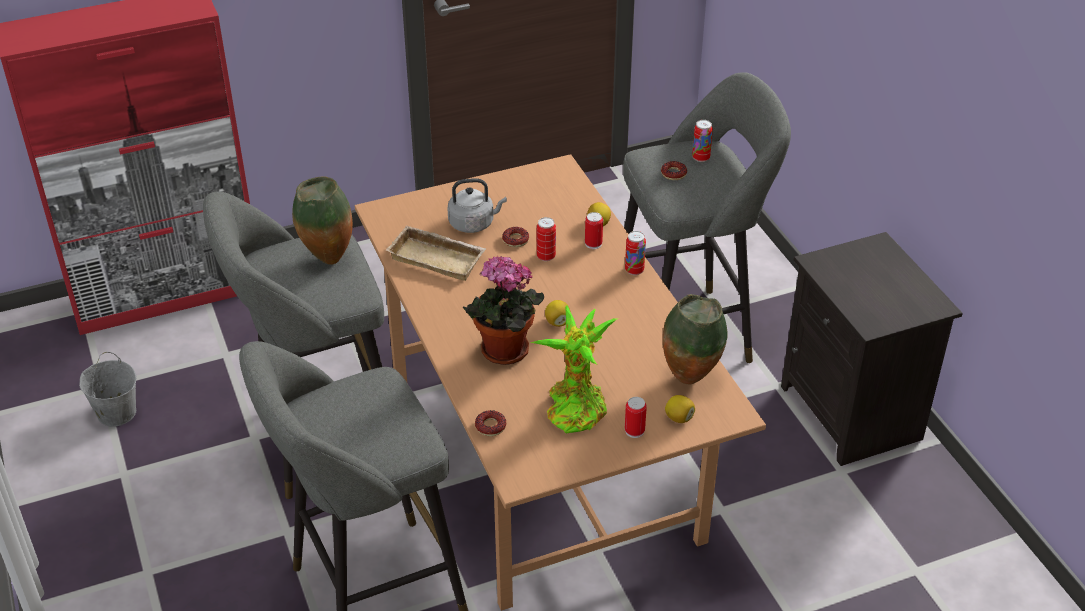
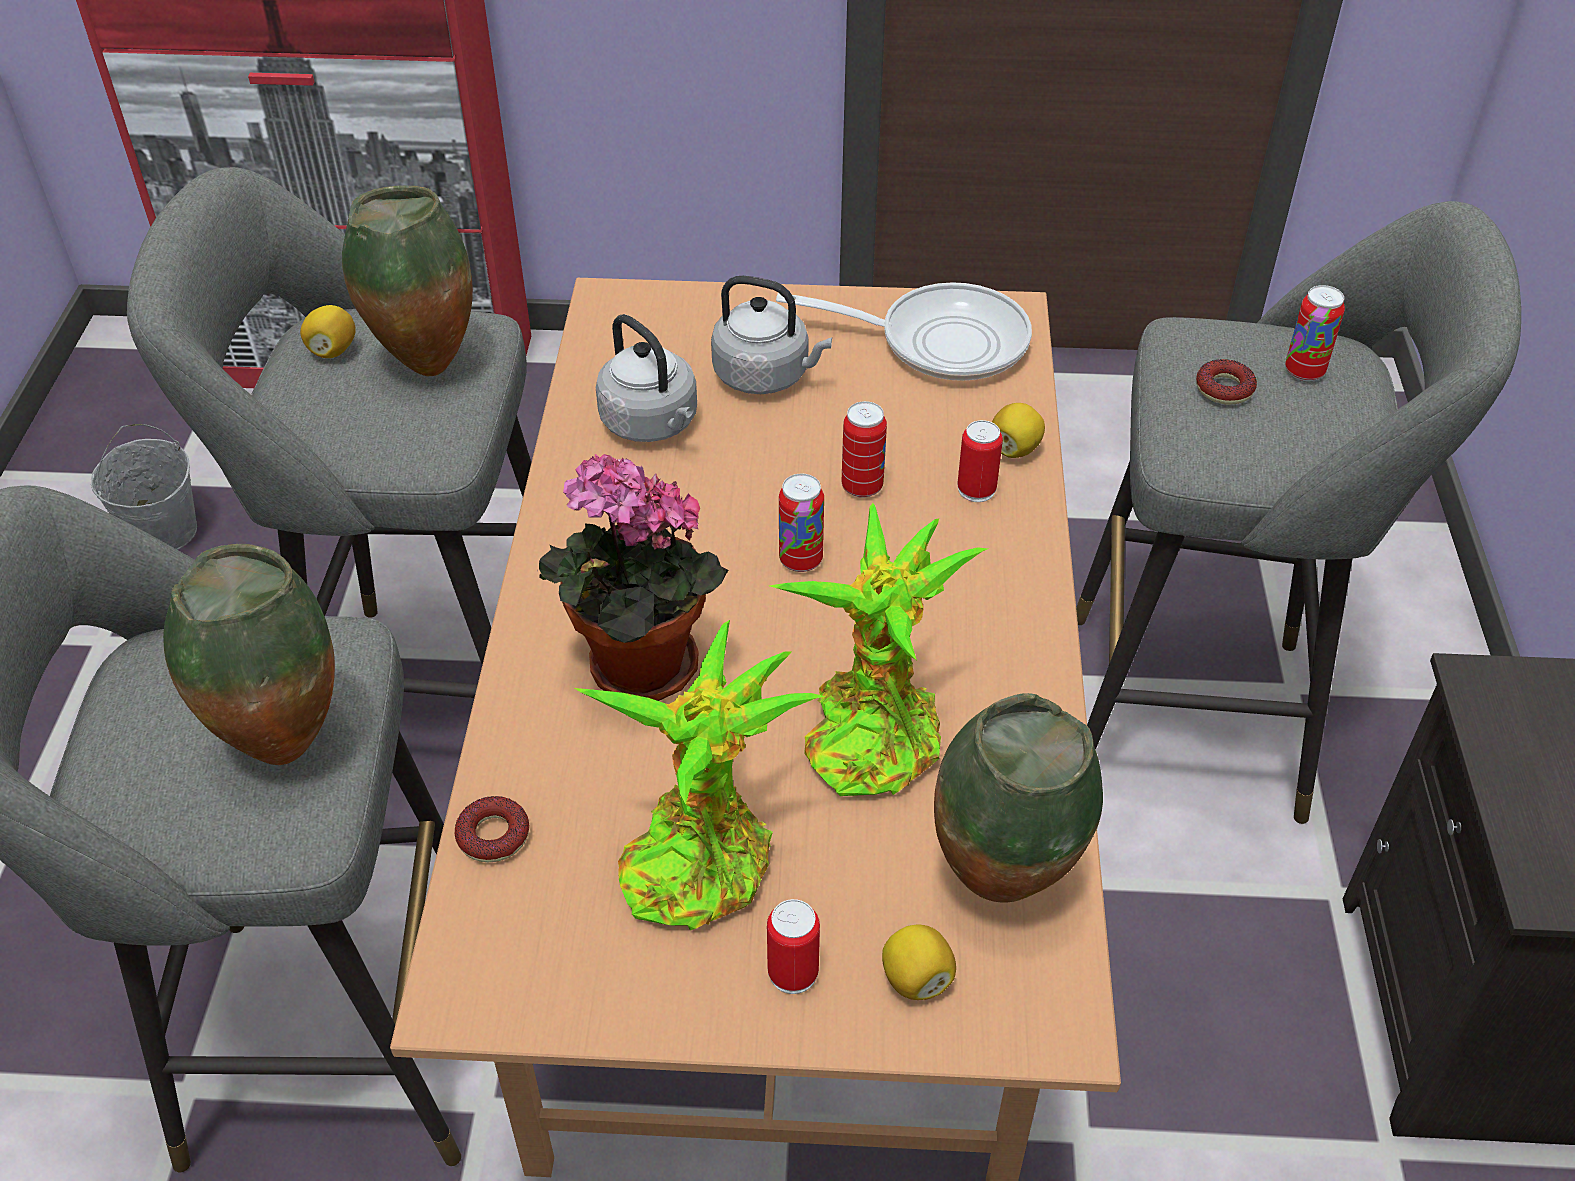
camera: 25 degrees right, 5 degrees up
(390, 418) = (281, 744): none -> vase
(438, 257) = (652, 424): beige tray -> grey kettle
(515, 240) = (824, 433): donut -> none
(539, 187) = (940, 341): none -> frying pan
(557, 322) = (792, 639): lemon -> lemon (333, 350)
(610, 344) = (872, 731): none -> potted plant
(634, 270) = (1028, 575): can -> can (800, 560)

